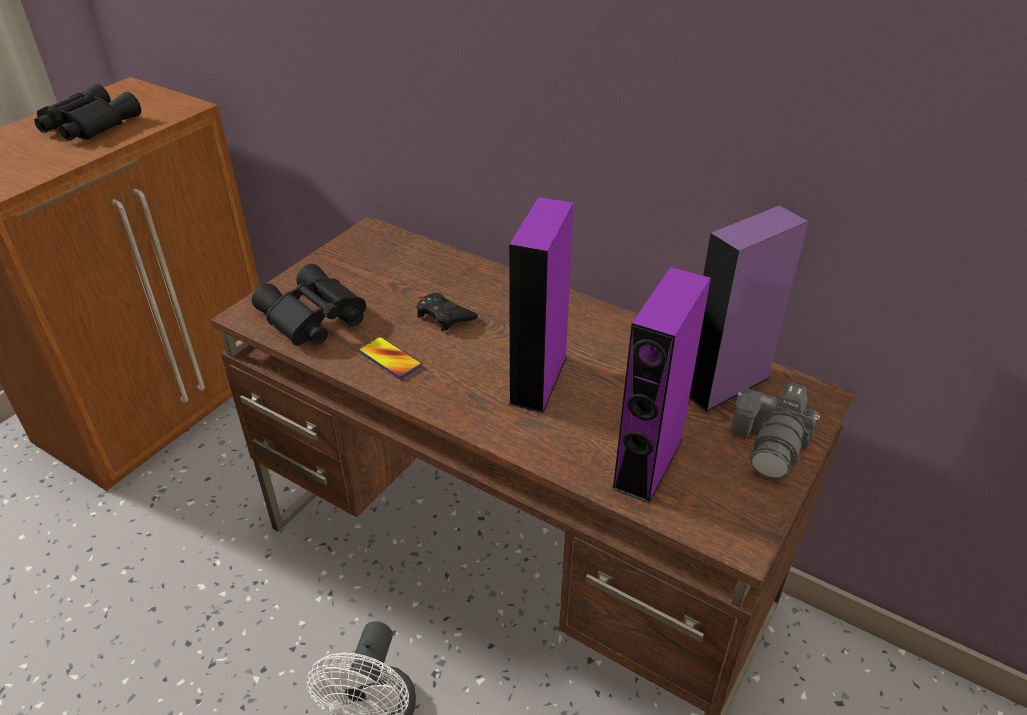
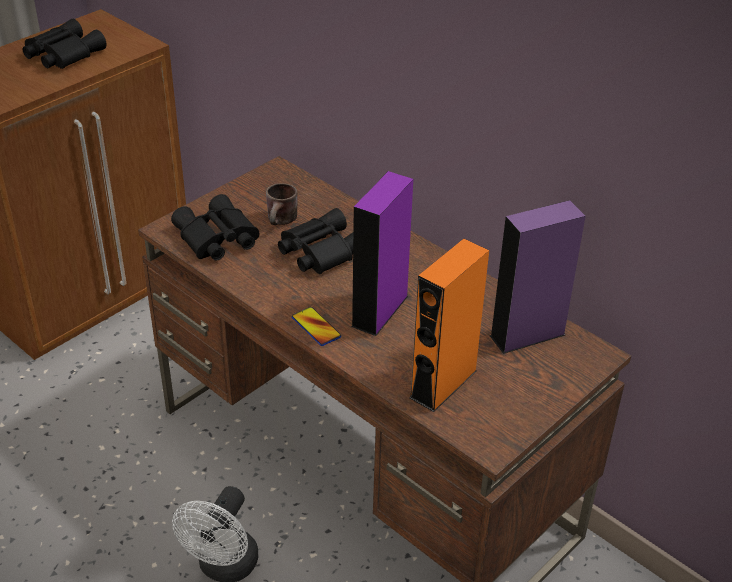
camera: 10 degrees right, 0 degrees up
(390, 288) = (283, 221): none -> brown mug
(390, 359) = (269, 279): phone -> phone (316, 327)
(444, 316) = (320, 250): black game controller -> black binoculars
(648, 463) = (443, 384): purple speaker -> orange speaker
(771, 444) = (544, 384): camera -> none

